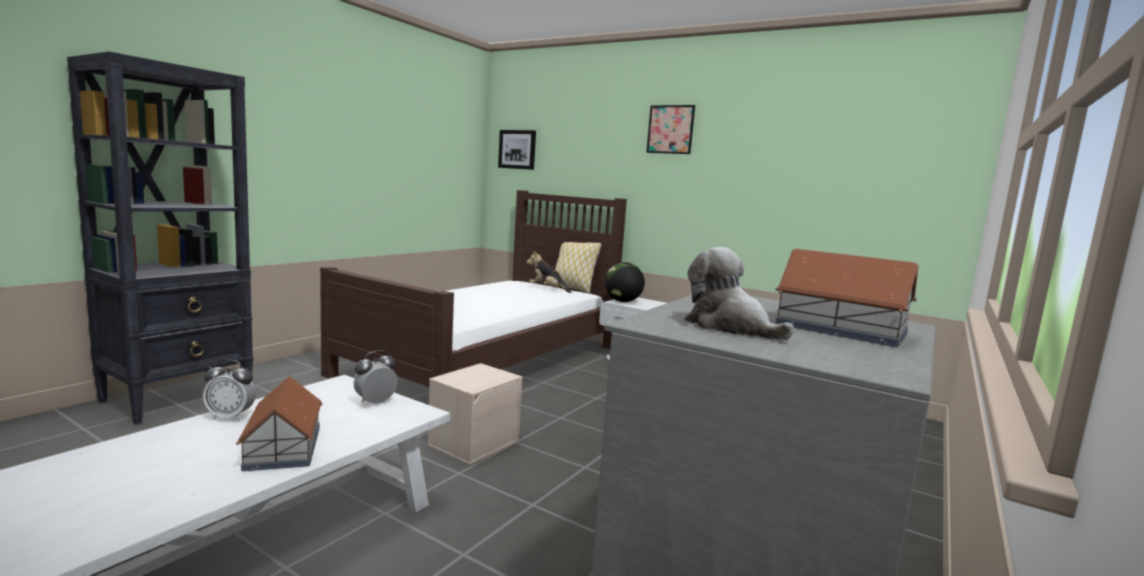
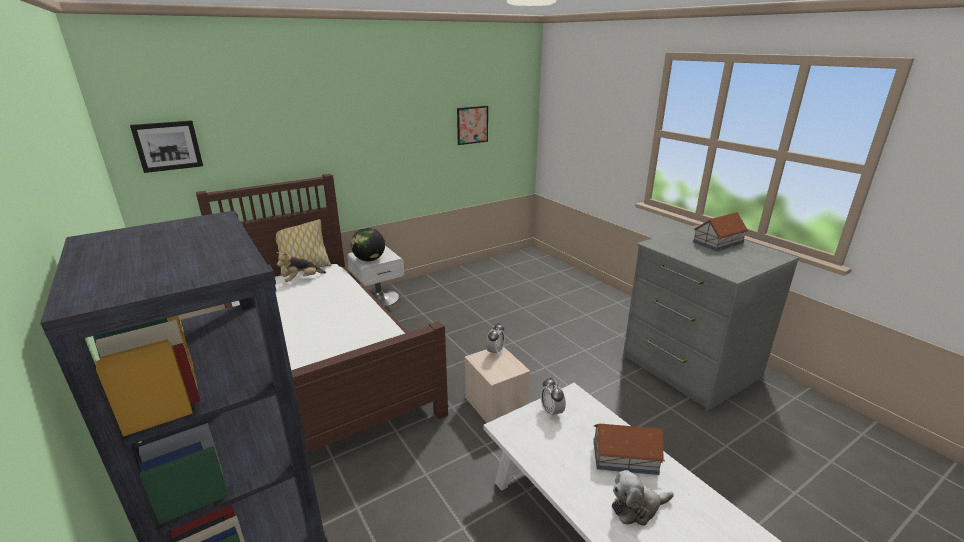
camera: 65 degrees left, 15 degrees up
(230, 417) = (568, 487): alarm clock -> alarm clock (495, 352)
(670, 129) = (355, 105): picture -> picture (472, 125)
(729, 327) = (728, 261): plush toy -> plush toy (637, 507)

